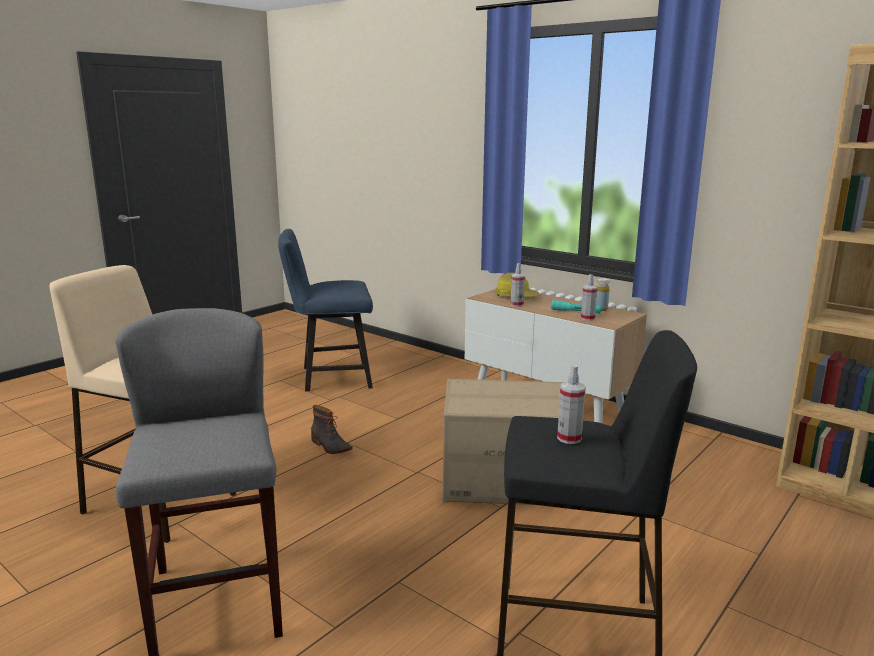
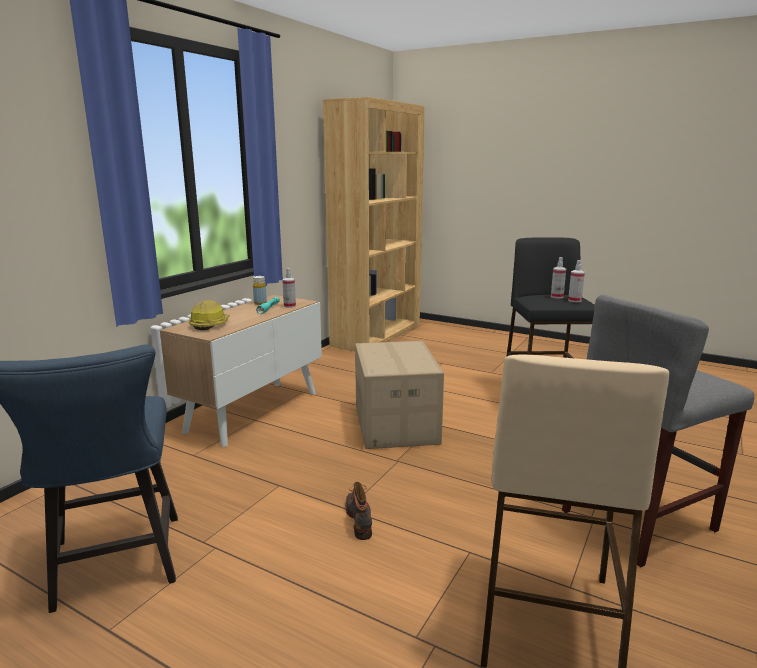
camera: 100 degrees left, 0 degrees up
(330, 446) = (360, 519): boot -> boot turned 45 degrees counterclockwise
(517, 305) = (243, 323): spray bottle -> spray bottle (574, 300)

